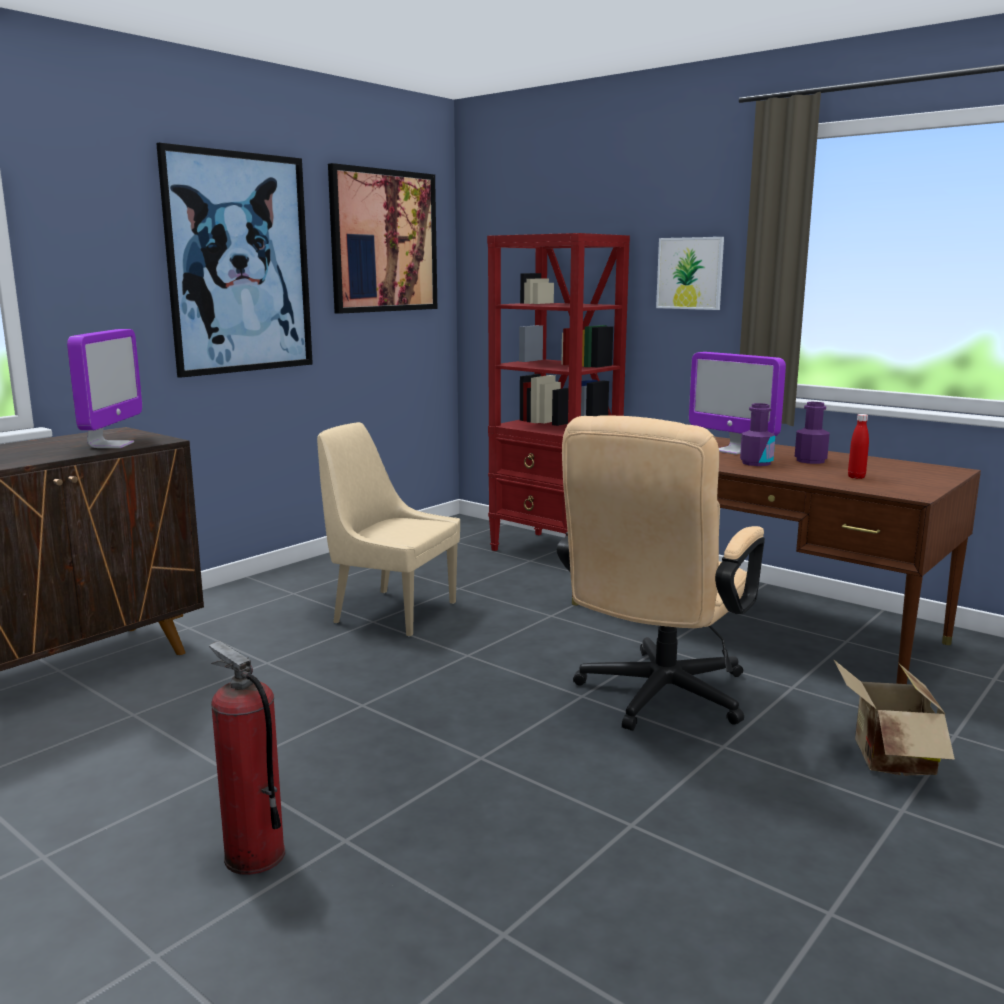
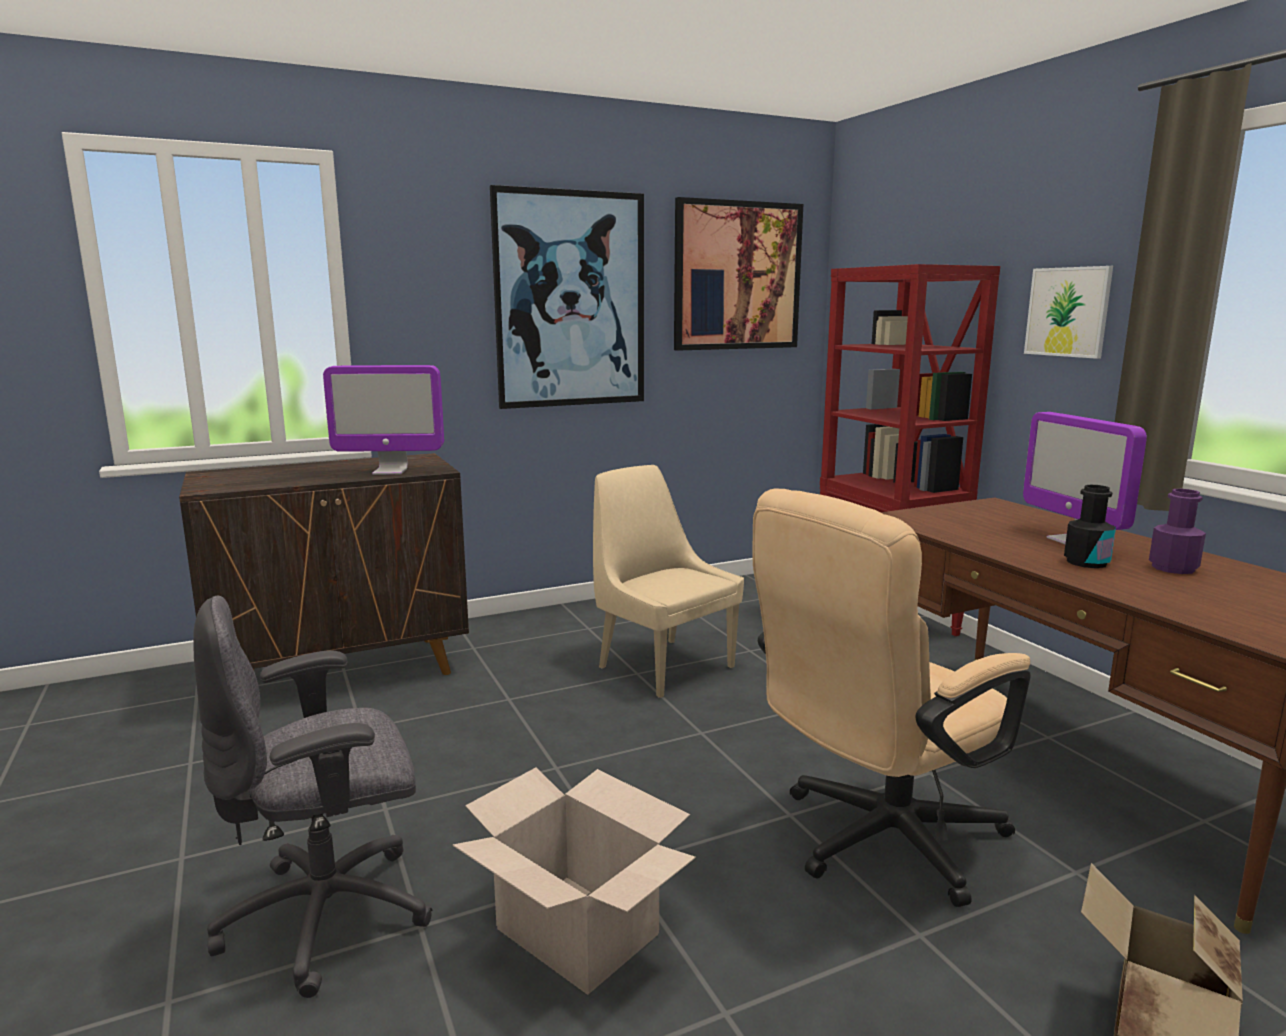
camera: 25 degrees right, 0 degrees up
(111, 445) = (390, 471): monitor -> monitor turned 60 degrees clockwise
(254, 856) = (330, 915): fire extinguisher -> grey office chair
(481, 809) = (576, 932): none -> cardboard box
(756, 463) = (1086, 562): purple bottle -> black bottle
(856, 477) = (1219, 603): red bottle -> none

